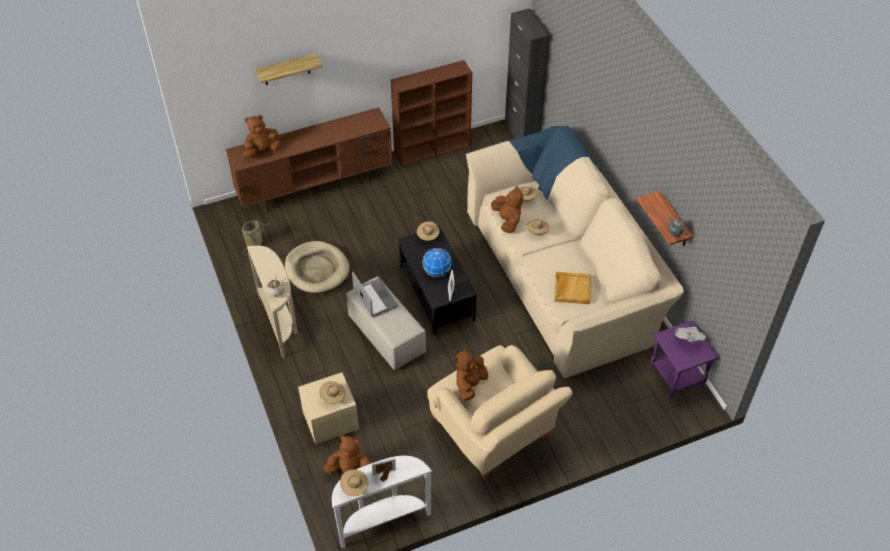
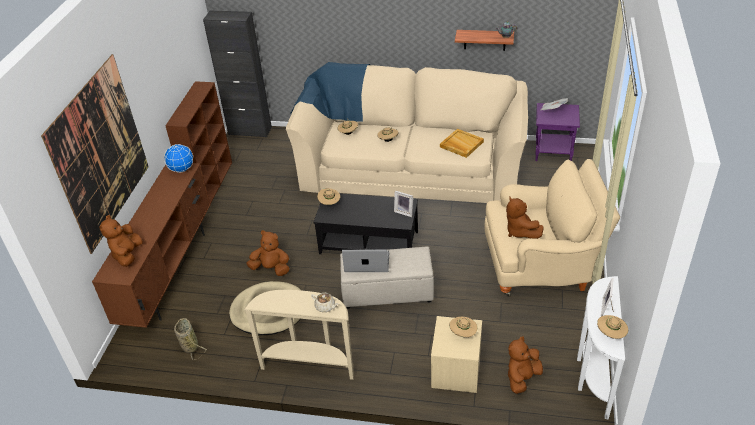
camera: 55 degrees left, 10 degrees down
(286, 69) = (101, 153): shelf -> picture
(437, 271) = (372, 212): globe -> globe (181, 169)
(507, 221) = (360, 150): brown plush toy -> brown plush toy (271, 268)

